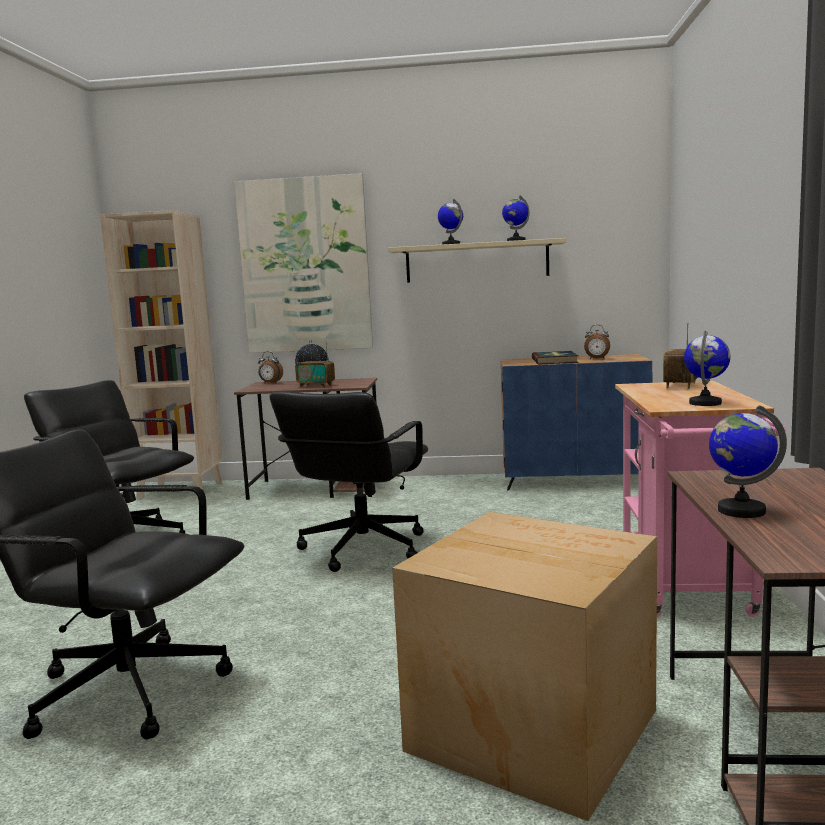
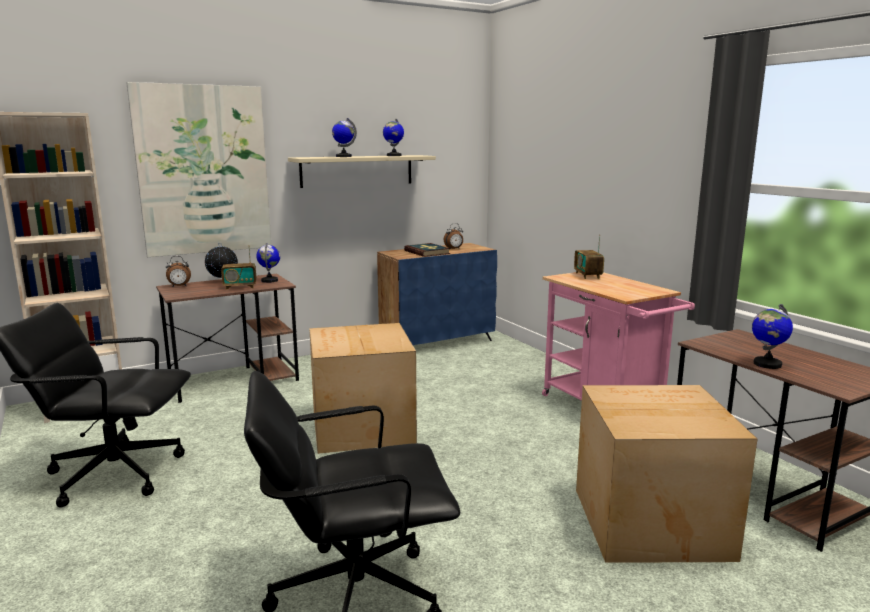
camera: 35 degrees left, 5 degrees up
(361, 549) = (361, 428): black office chair -> cardboard box
(705, 403) = (638, 291): globe -> globe (269, 280)

